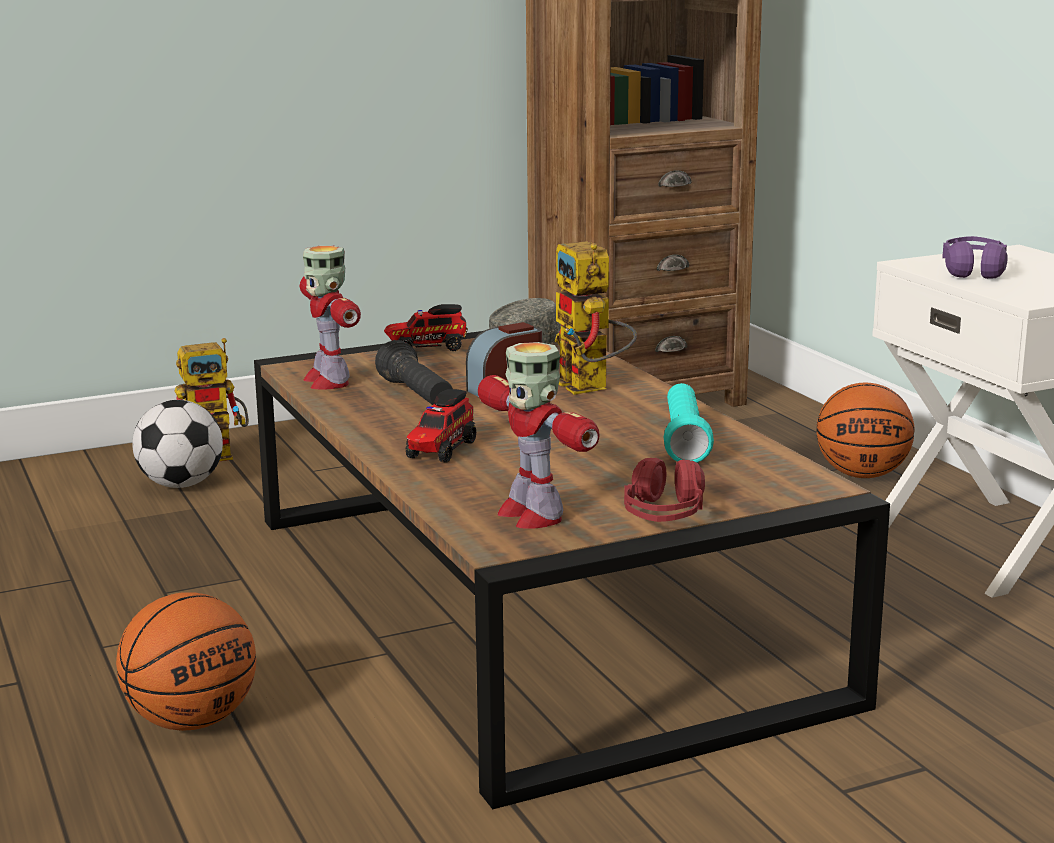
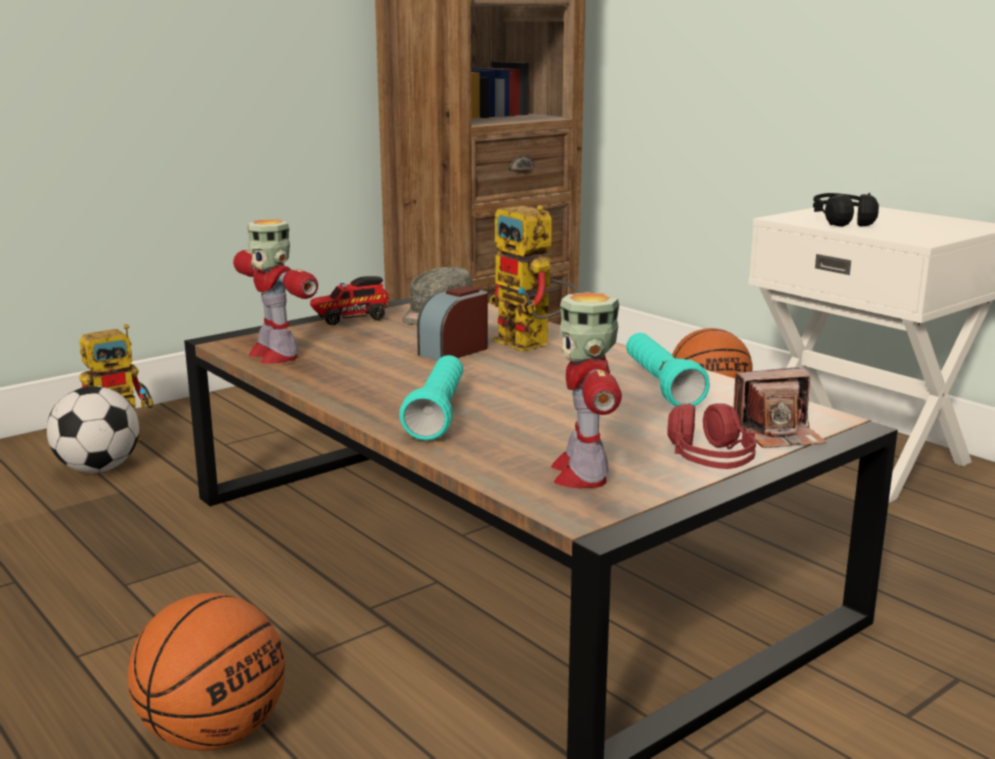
camera: 15 degrees left, 0 degrees up
(417, 396) = (373, 363): black flashlight -> none
(440, 450) = (437, 414): toy truck -> turquoise flashlight
(531, 515) = (582, 473): toy robot -> toy robot turned 45 degrees clockwise
(757, 497) = (778, 434): none -> camera
(973, 271) = (841, 221): purple headphones -> black headphones

